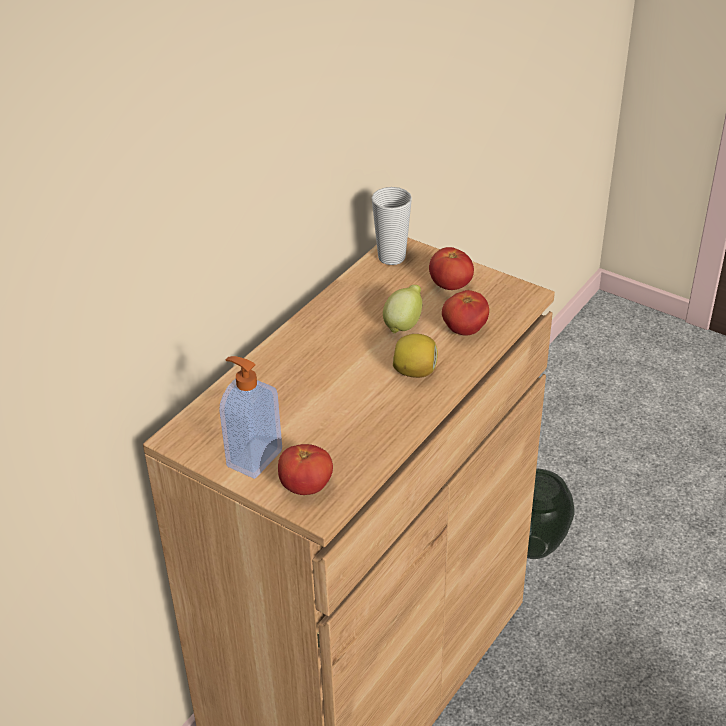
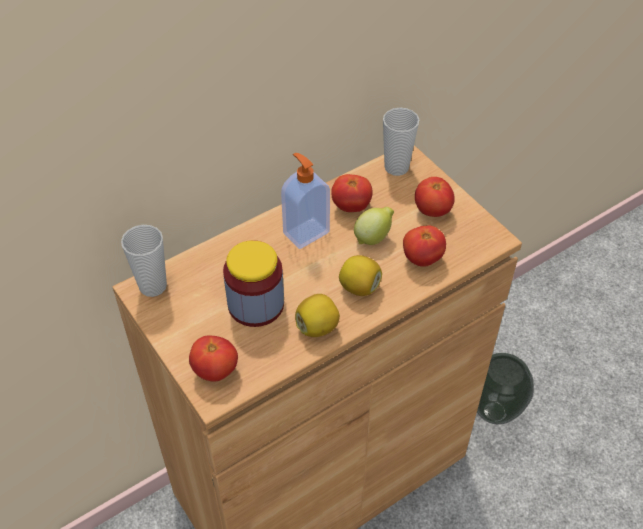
camera: 20 degrees right, 10 degrees up
(190, 431) = (153, 286): none -> cup
(253, 458) = (188, 328): soap dispenser -> soap dispenser (305, 232)
(315, 416) = (256, 304): none -> jar
(364, 303) = (351, 206): none -> tomato
(392, 418) = (317, 327): none -> lemon

